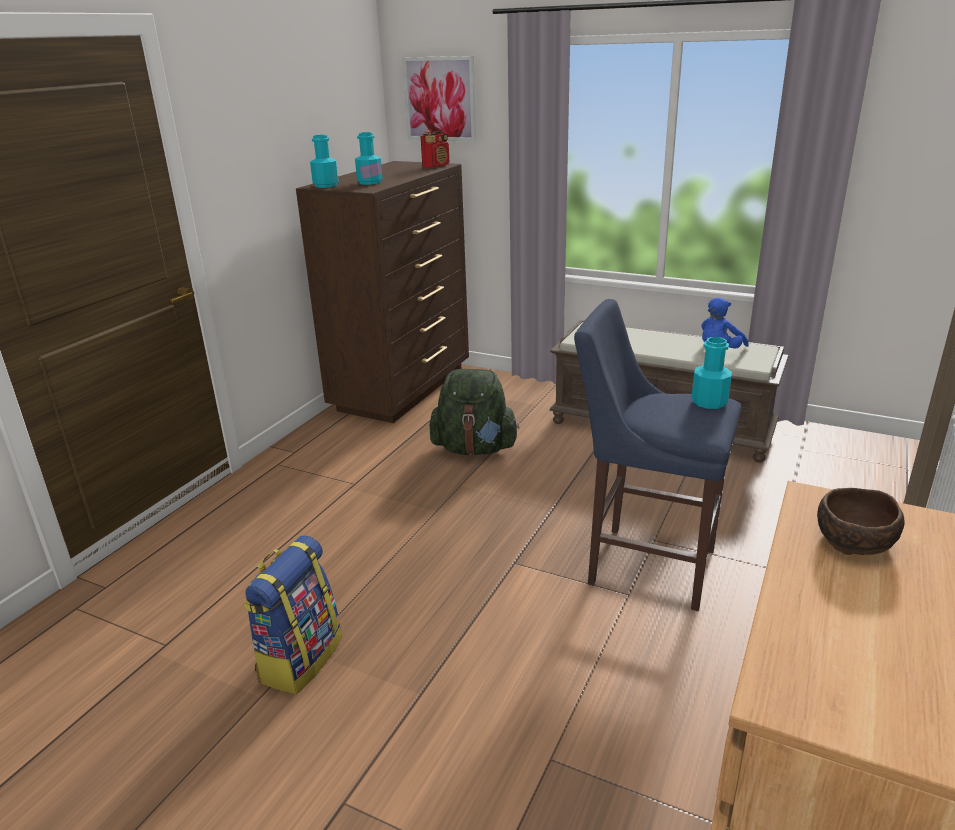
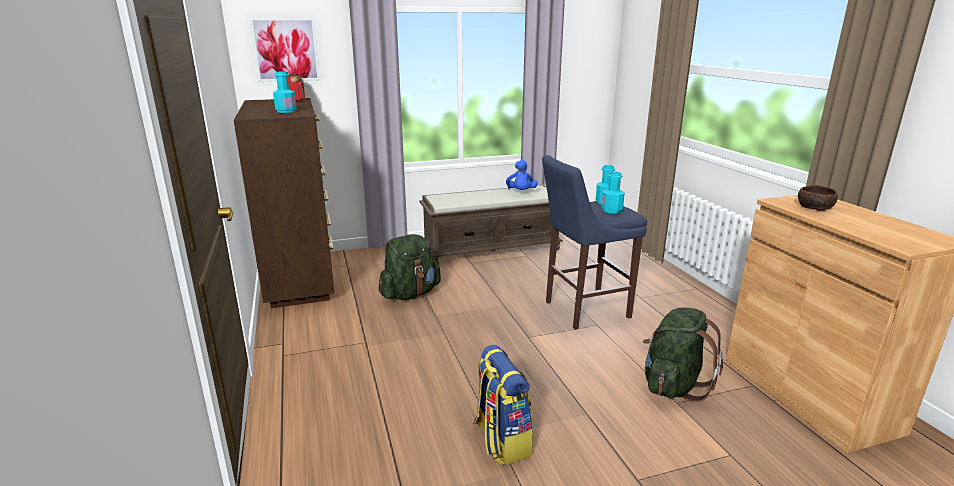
camera: 45 degrees left, 5 degrees down
(326, 185) = (255, 116): turquoise bottle -> turquoise bottle (611, 210)
(587, 735) = (673, 385): none -> green backpack

